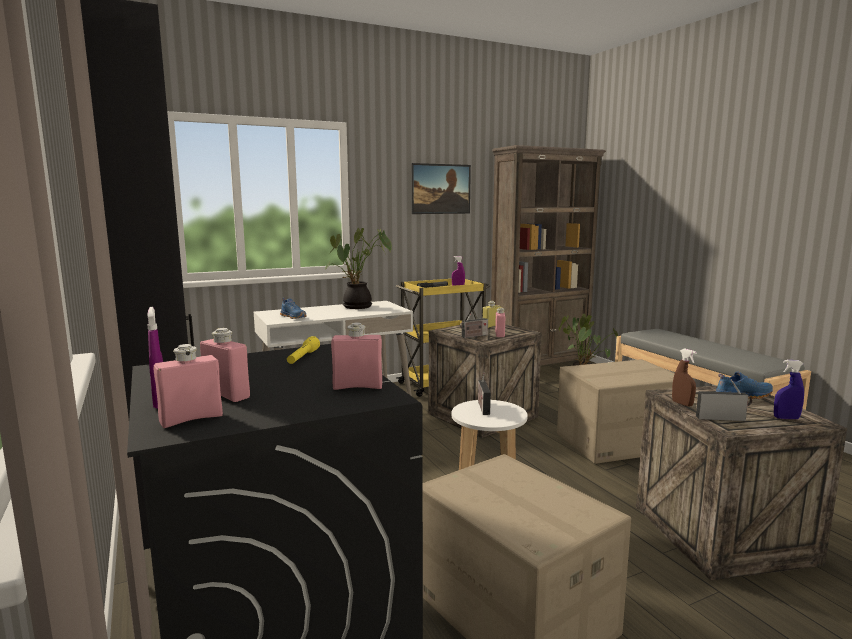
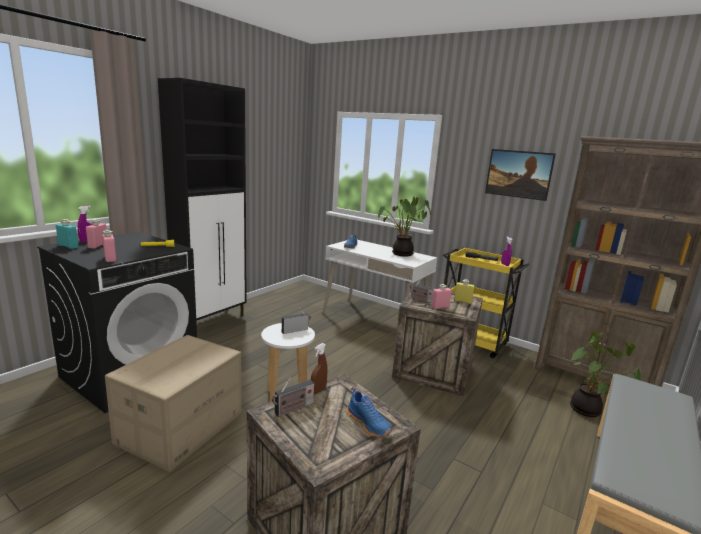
camera: 60 degrees right, 5 degrees up
(191, 419) = (68, 246): pink bottle -> turquoise bottle
(617, 443) = (459, 448): cardboard box -> none
(722, 418) = (292, 409): radio -> radio turned 75 degrees clockwise
(786, 418) = (317, 446): blue spray bottle -> none

